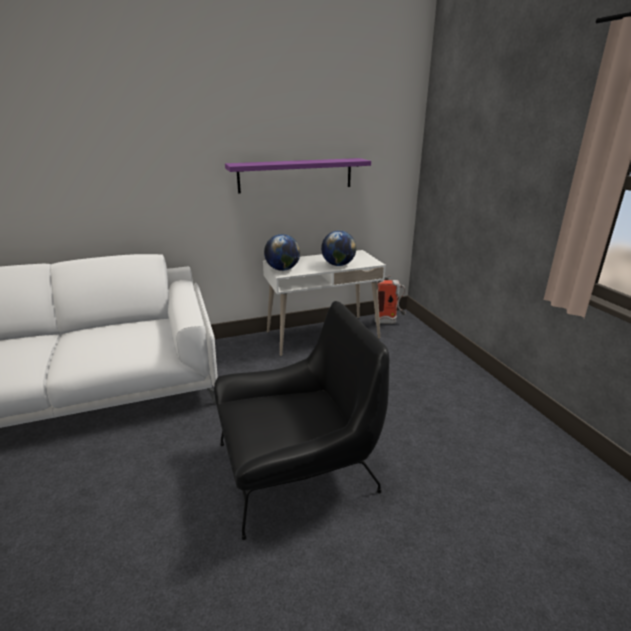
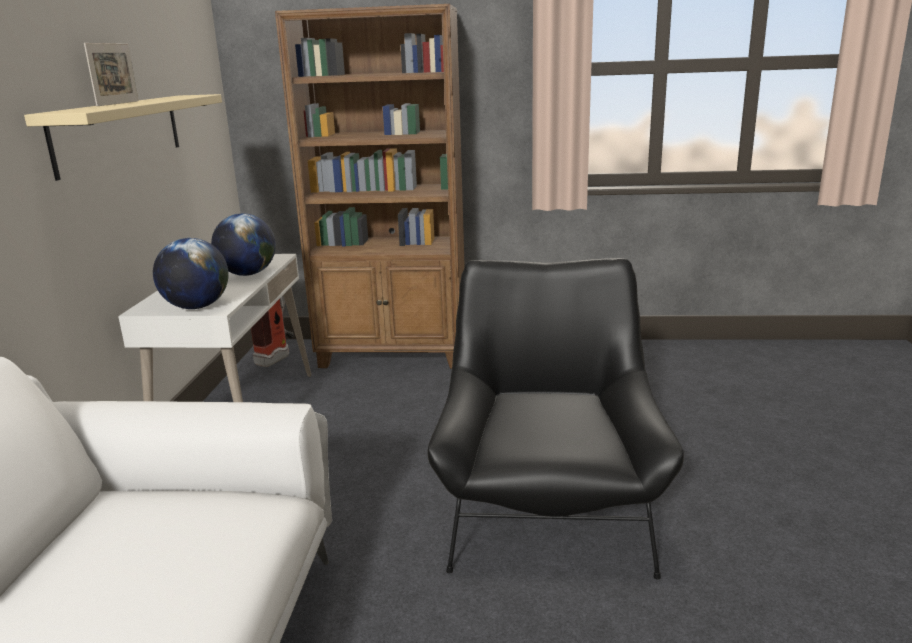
camera: 65 degrees left, 5 degrees down
(288, 161) = (118, 103): none -> picture frame
(295, 175) = (120, 132): purple shelf -> beige shelf
(434, 355) = (395, 355): none -> brown bookcase

